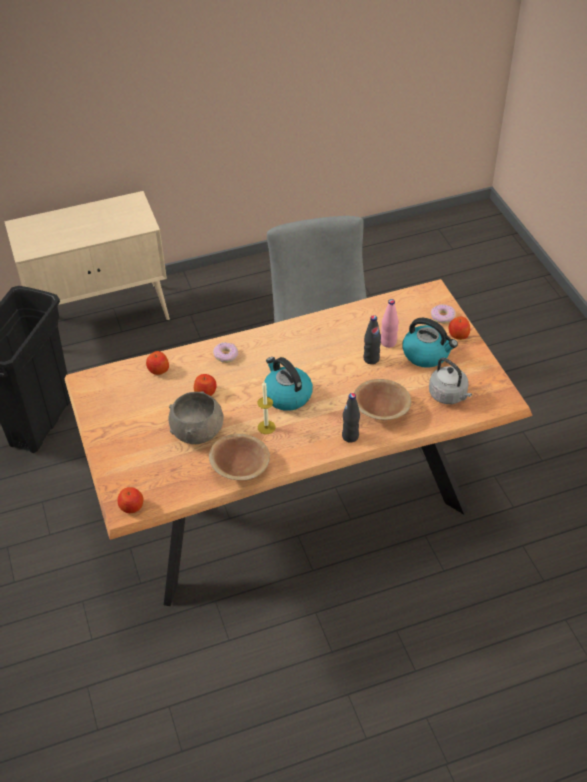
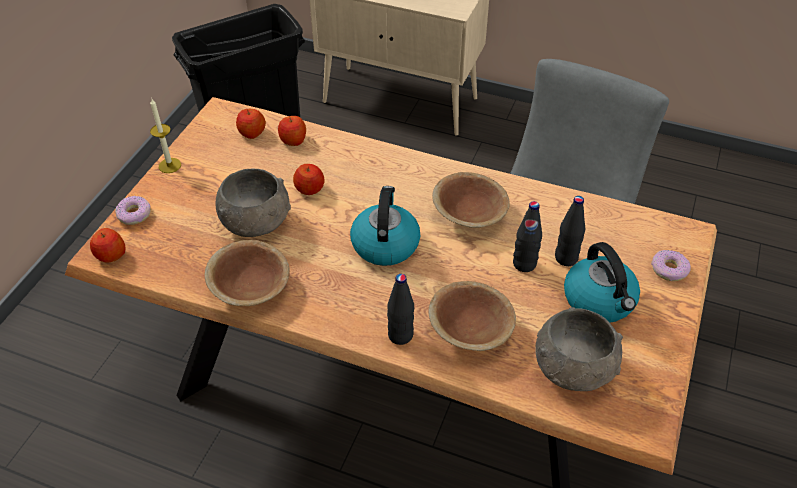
camera: 40 degrees right, 0 degrees up
(226, 355) = (372, 164): donut -> donut (134, 214)
(266, 427) = (325, 263): candle -> candle (169, 165)
(313, 350) = (469, 214): none -> brown bowl
(388, 342) = (566, 258): pink bottle -> black bottle
(449, 395) = (574, 369): grey kettle -> grey bowl
(458, 335) = (667, 303): apple -> apple (252, 132)

